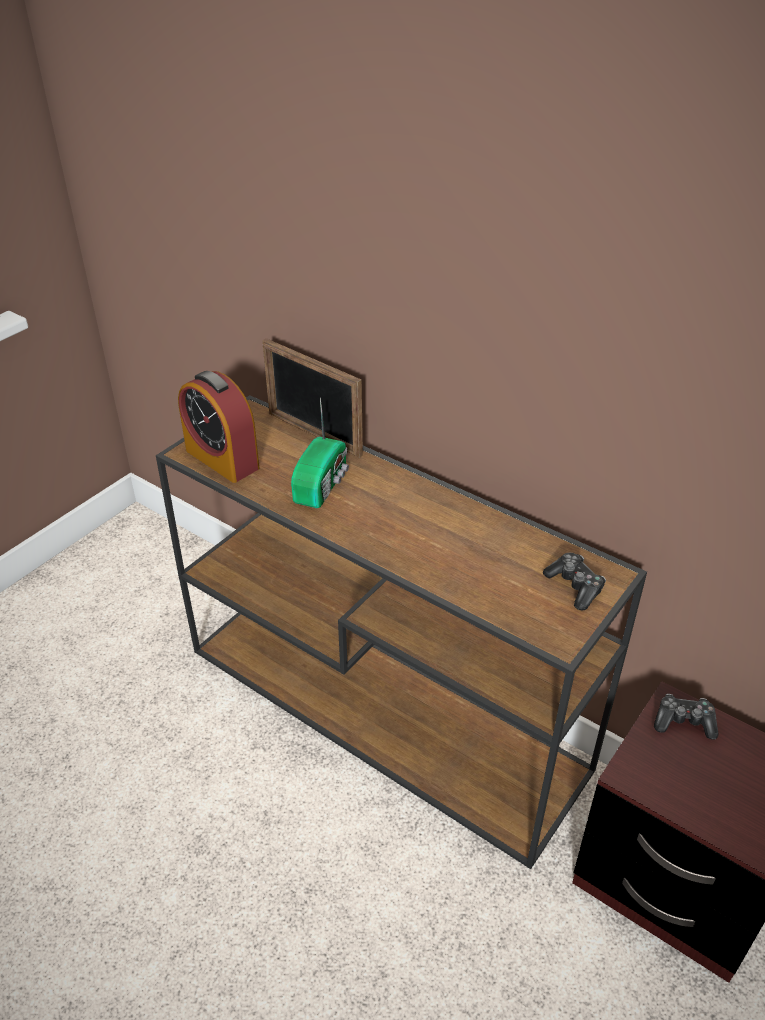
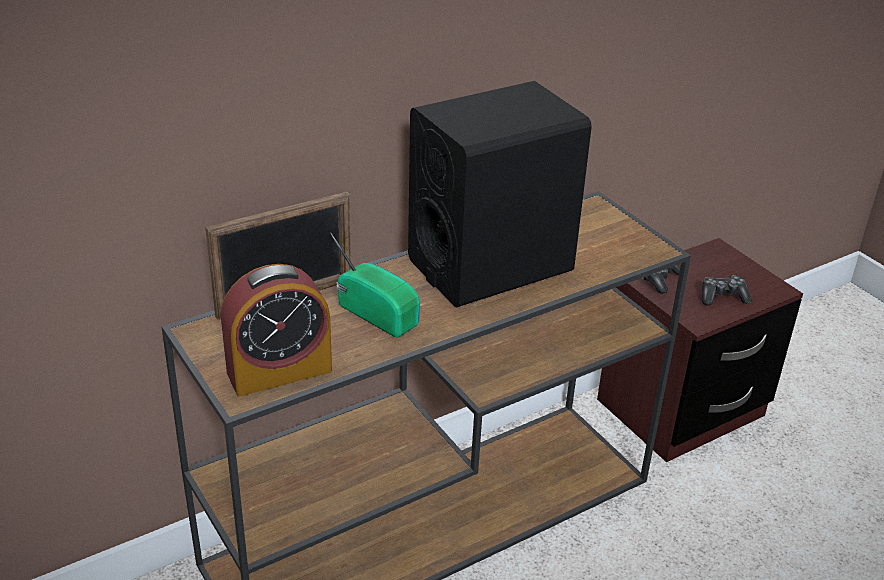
camera: 70 degrees left, 5 degrees down
(438, 528) = (491, 265): none -> black speaker
(575, 587) = (600, 225): game controller -> game controller (722, 297)

